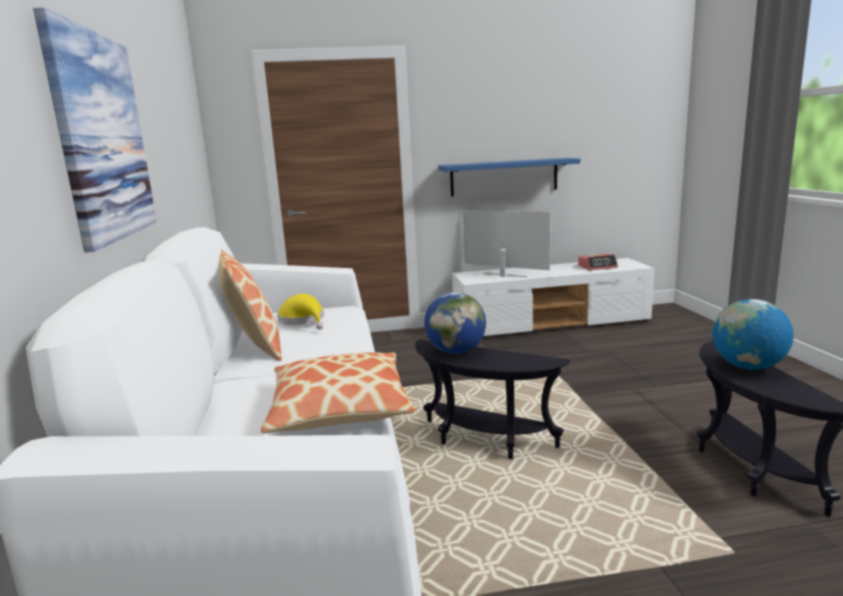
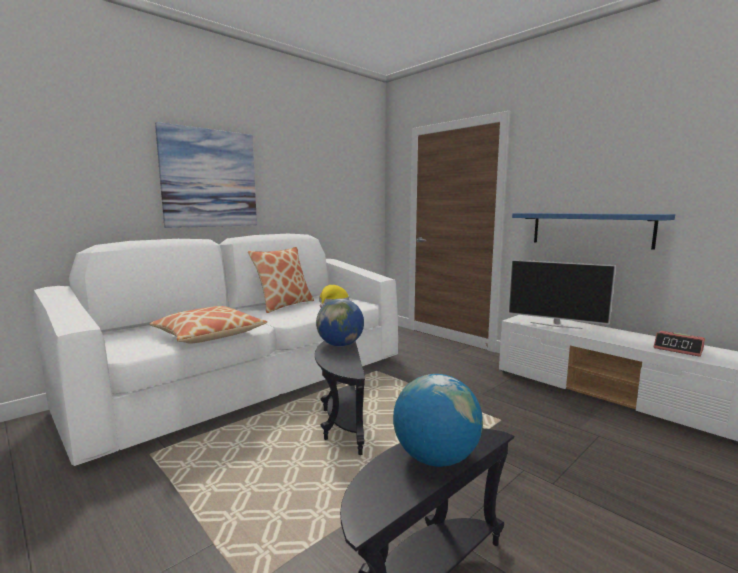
camera: 55 degrees right, 5 degrees down
(504, 275) = (555, 325): television -> television turned 120 degrees clockwise

